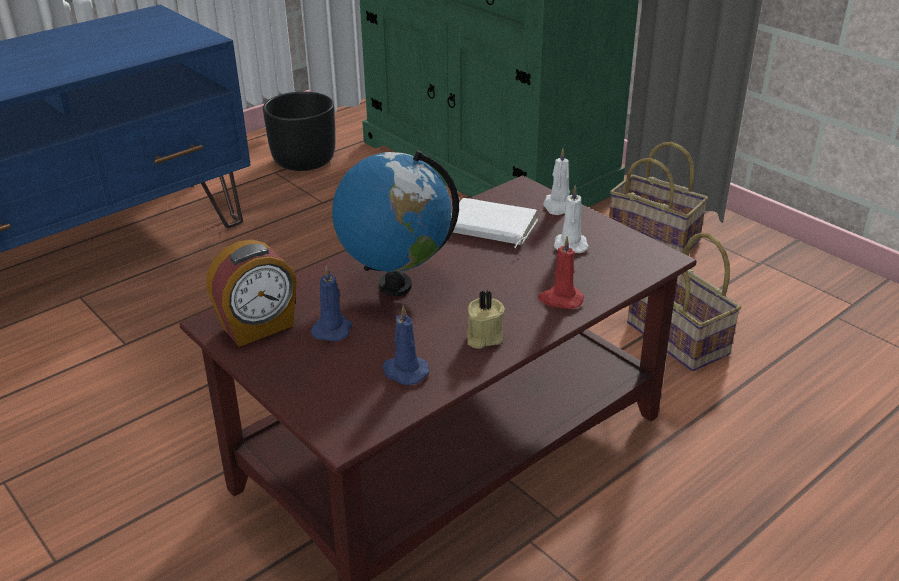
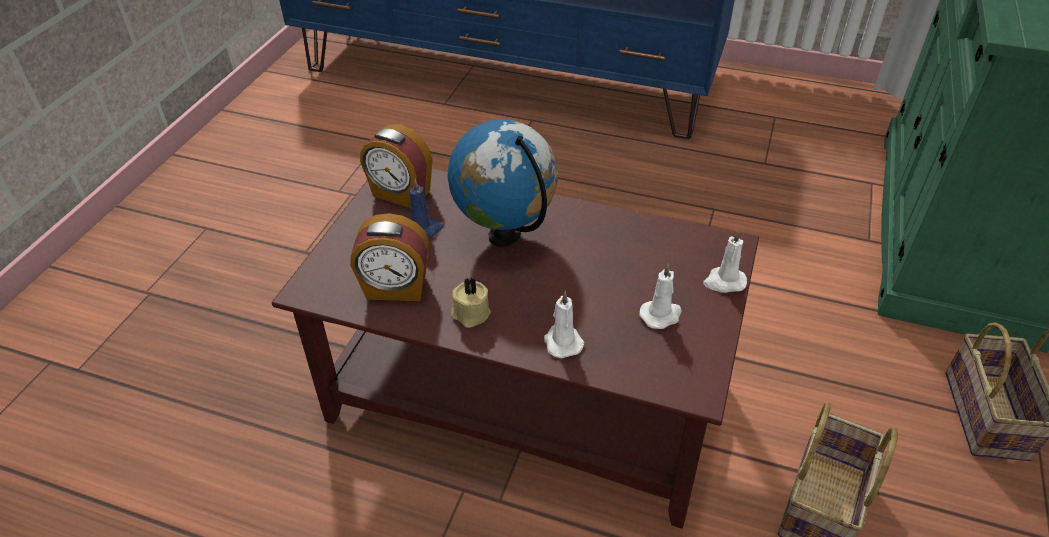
camera: 60 degrees right, 10 degrees up
(303, 161) = (809, 122): black planter -> none
(404, 371) = (396, 288): blue candle -> alarm clock
(490, 228) = (640, 253): white book -> none
(560, 299) = (562, 341): red candle -> white candle

